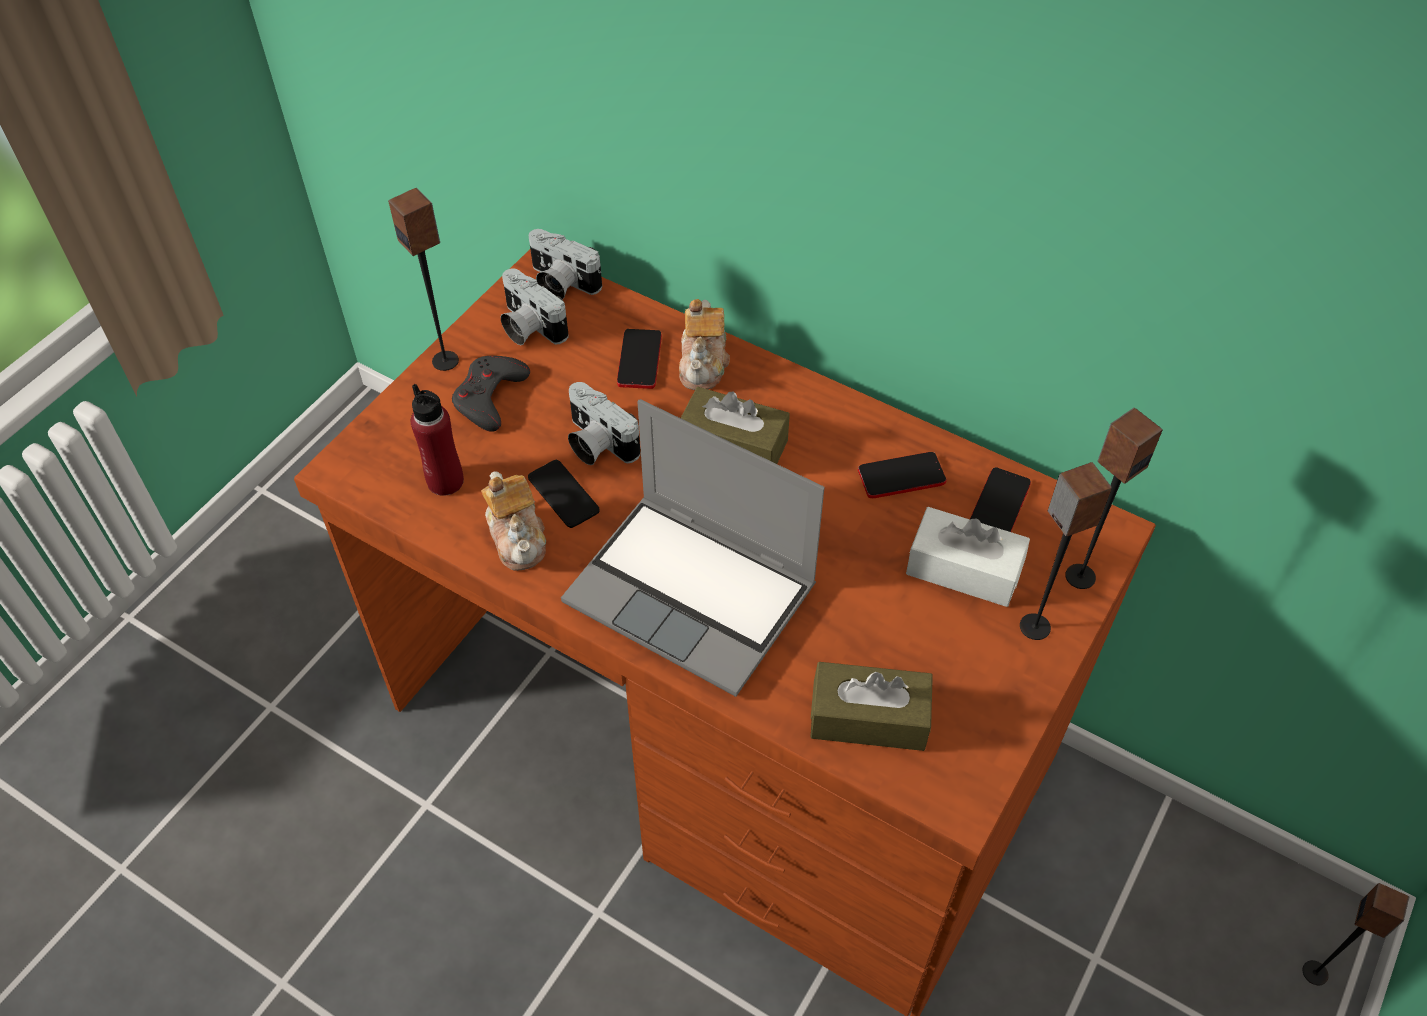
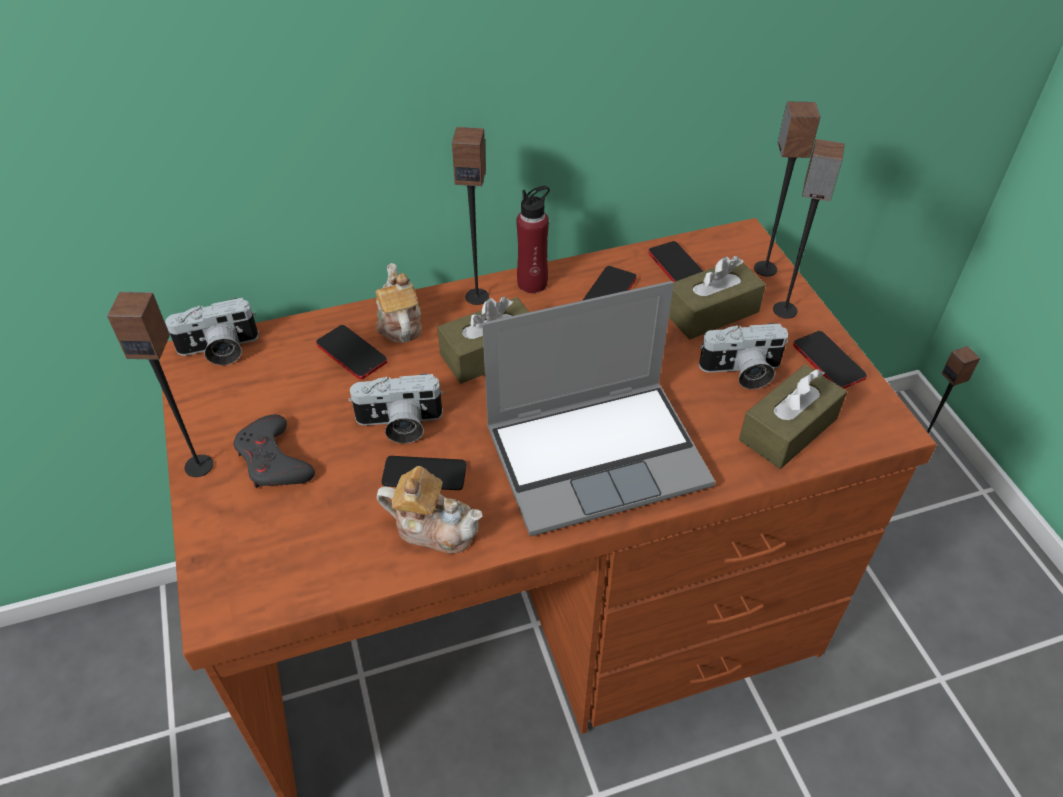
camera: 50 degrees left, 5 degrees down
(445, 481) = (323, 542): red bottle -> red bottle (532, 283)
(528, 327) = (235, 394): camera -> camera (741, 372)
(704, 364) = (399, 323): teapot -> teapot turned 150 degrees counterclockwise
(791, 390) = (477, 296): none -> speaker
(963, 569) = (711, 312): white tissue box -> brown tissue box
(999, 703) = (828, 361): none -> phone

